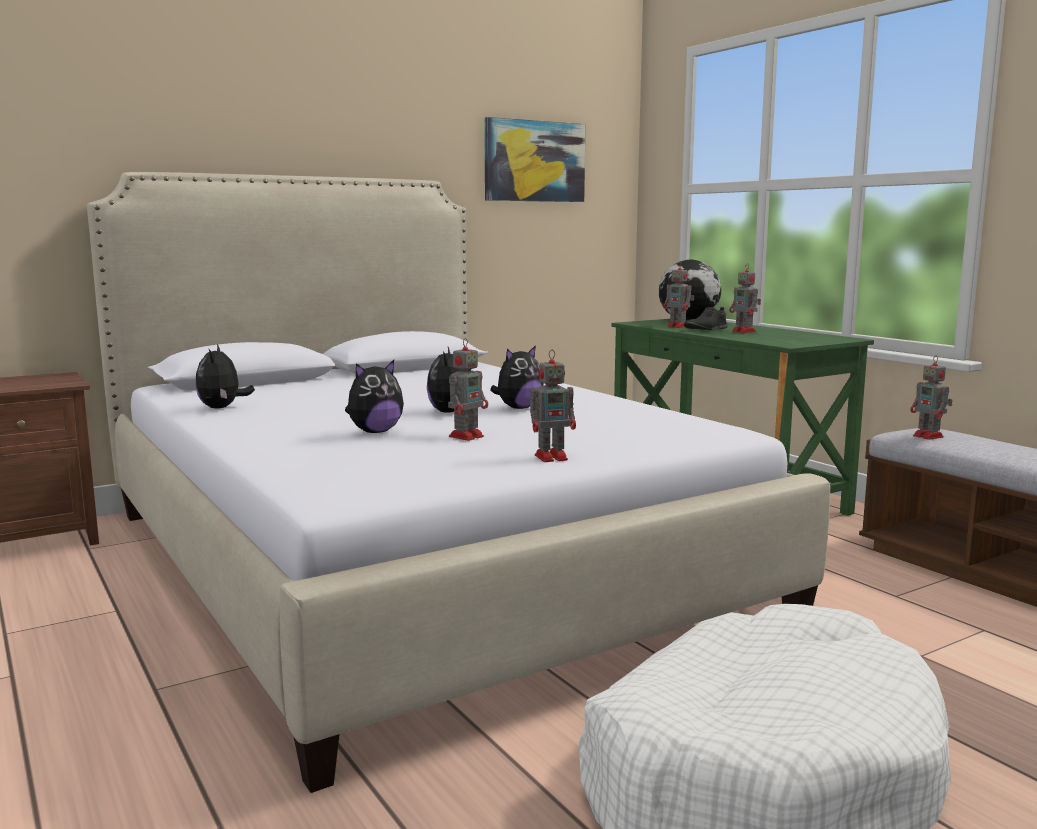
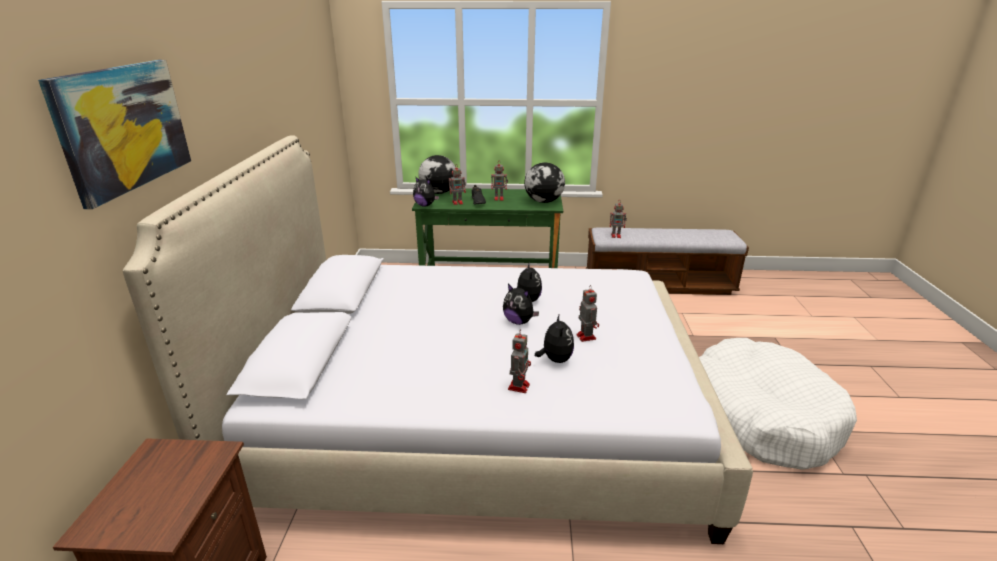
camera: 55 degrees left, 15 degrees up
(222, 408) = (402, 394): plush toy -> plush toy (425, 205)
(534, 161) = (309, 96): picture -> picture (123, 127)
(553, 457) = (650, 330): toy robot -> toy robot (519, 386)
(796, 341) = (544, 202): none -> globe

